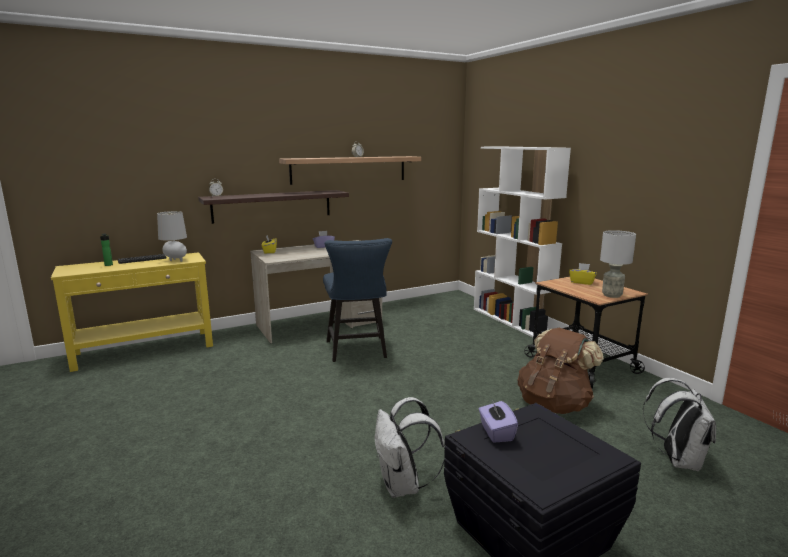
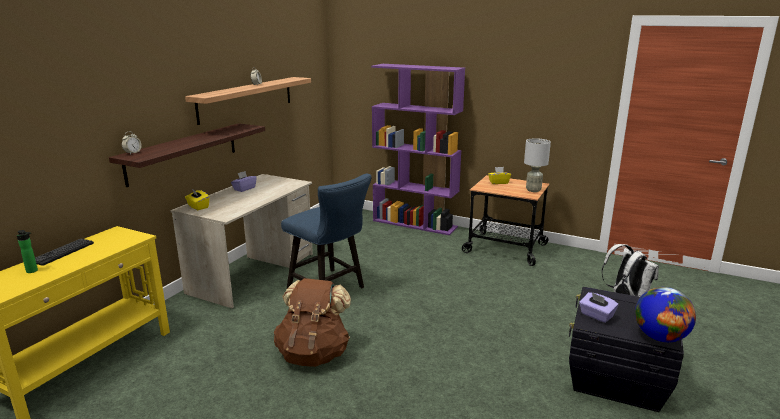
camera: 35 degrees left, 5 degrees up
(175, 260) = (114, 243): grey table lamp -> none
(403, 486) = (514, 383): white backpack -> none
(512, 320) = (415, 224): white bookcase -> purple bookcase
(538, 483) = (660, 337): none -> globe
(554, 405) = (526, 286): brown backpack -> brown backpack (314, 354)

